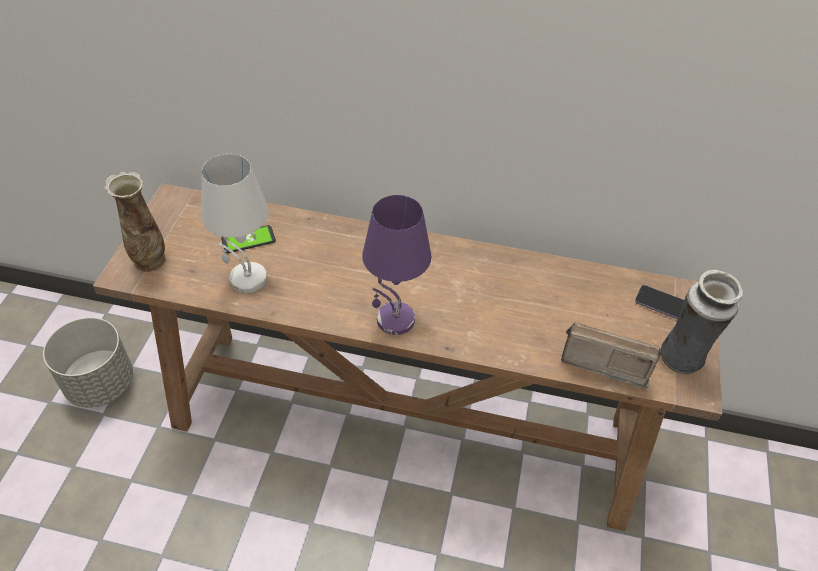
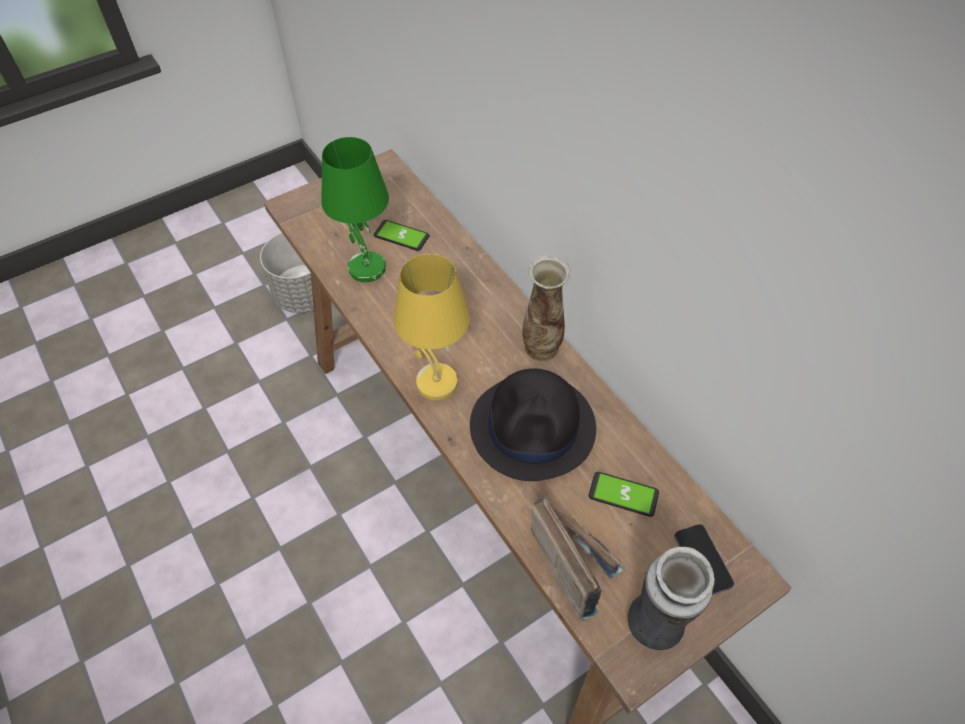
camera: 45 degrees right, 5 degrees up
(150, 261) = (317, 207): vase -> vase (541, 348)
(247, 279) = (365, 268): white table lamp -> green table lamp
(394, 320) = (435, 383): purple table lamp -> yellow table lamp
(490, 302) = (533, 427): none -> black hat
(584, 301) = (623, 494): none -> phone

